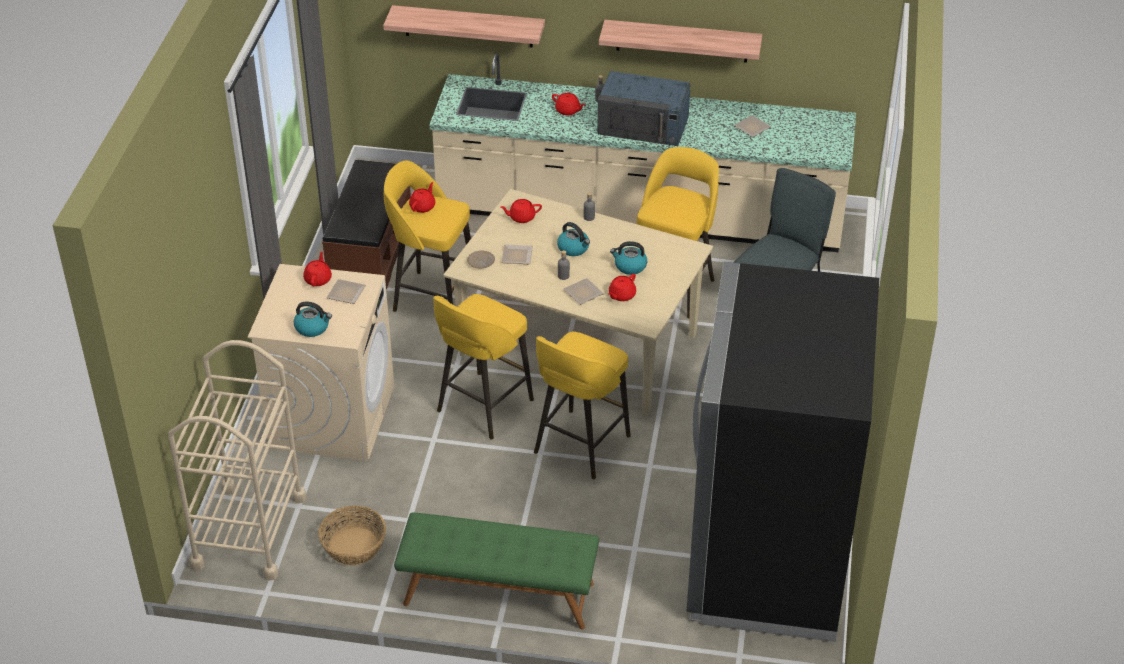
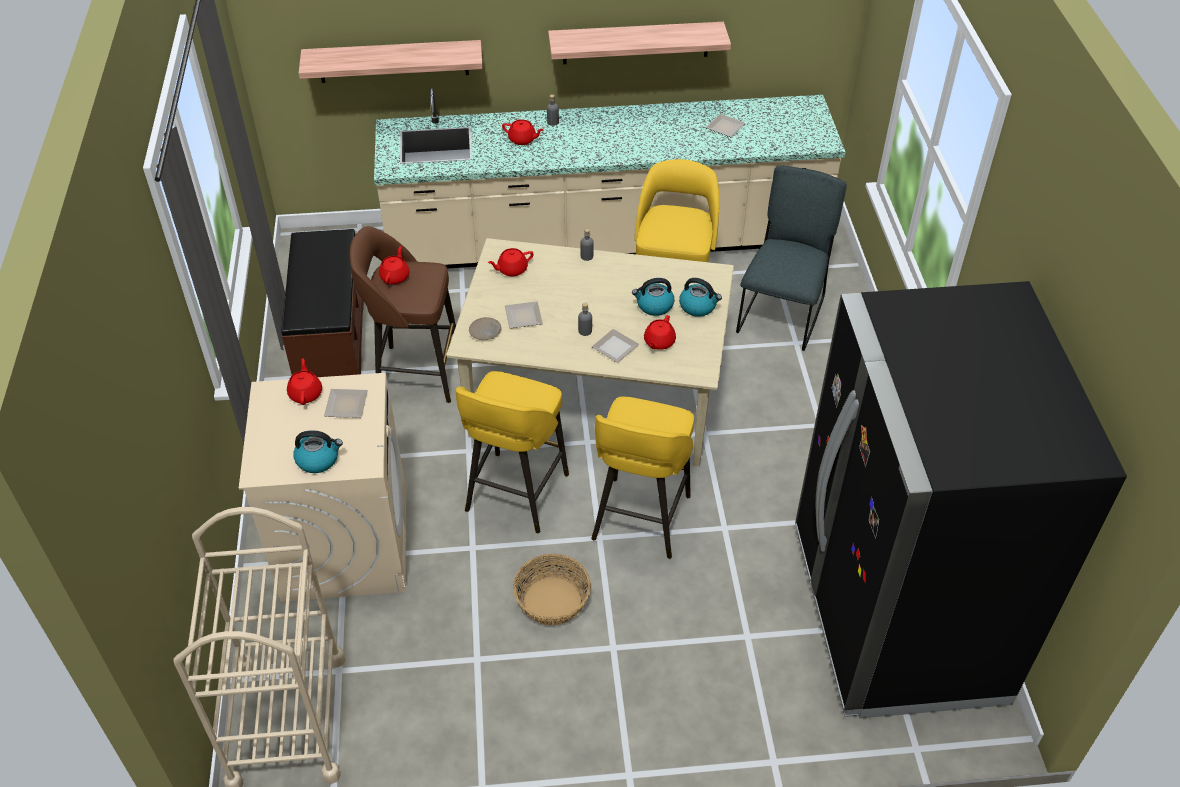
camera: 15 degrees left, 5 degrees up
(354, 546) = (422, 710): basket -> basket (553, 600)
(432, 297) = (416, 373): yellow stool -> brown stool
(498, 594) = (614, 735): green bench -> none
(574, 248) = (584, 296): kettle -> kettle (698, 306)
(644, 125) = (610, 143): blue microwave -> none

